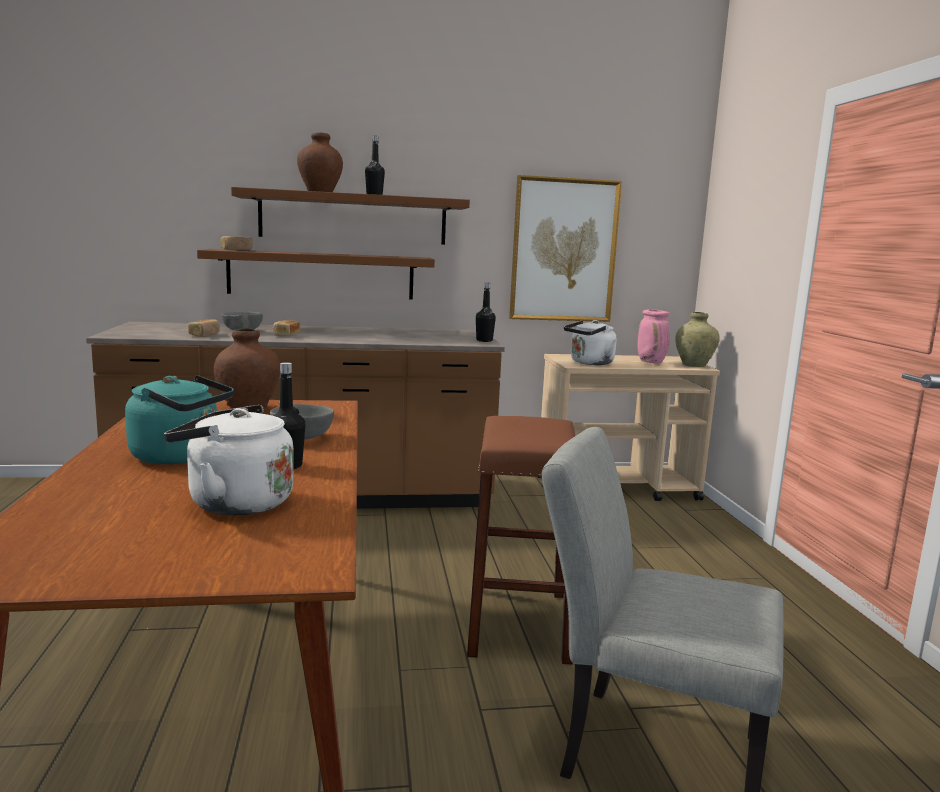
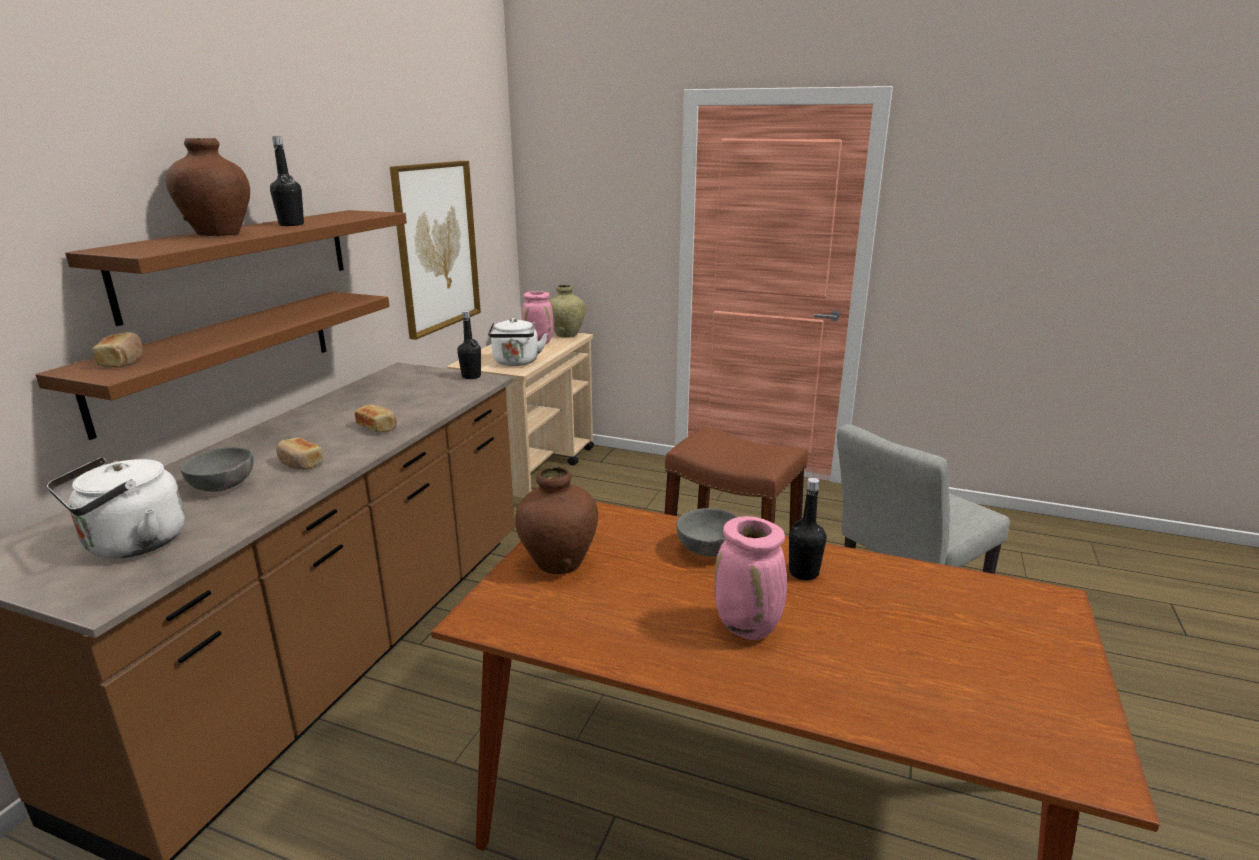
camera: 60 degrees left, 10 degrees up
(180, 456) = (748, 628): turquoise kettle -> pink vase
(205, 335) = (221, 517): bread -> bread (378, 427)
(234, 503) = (907, 614): white kettle -> white kettle (131, 545)

